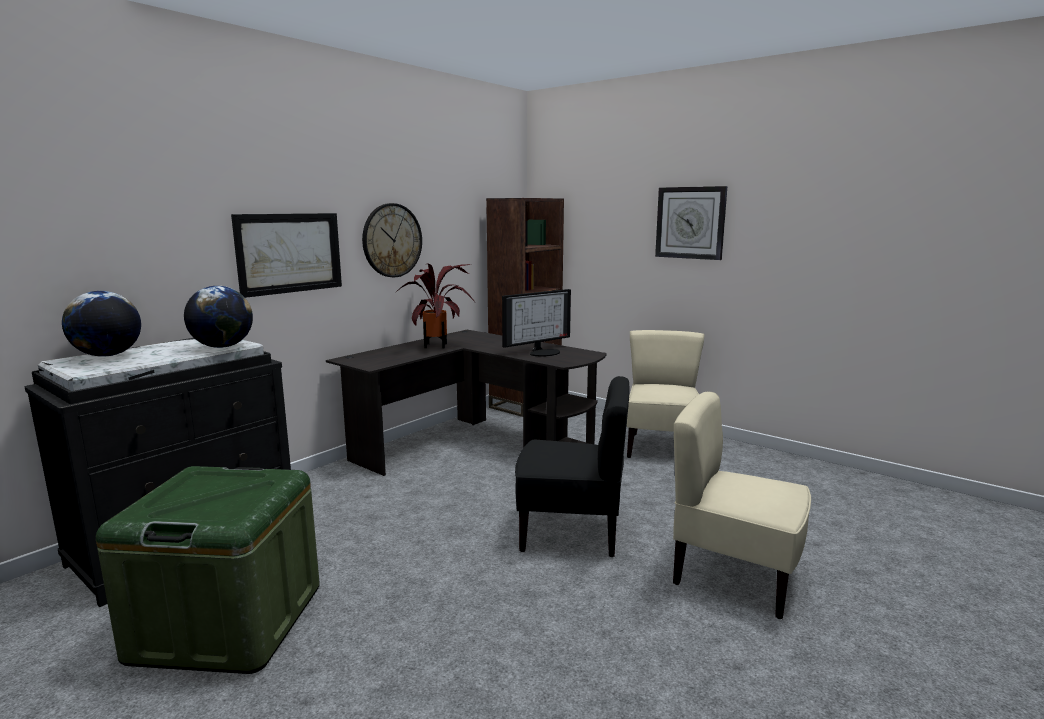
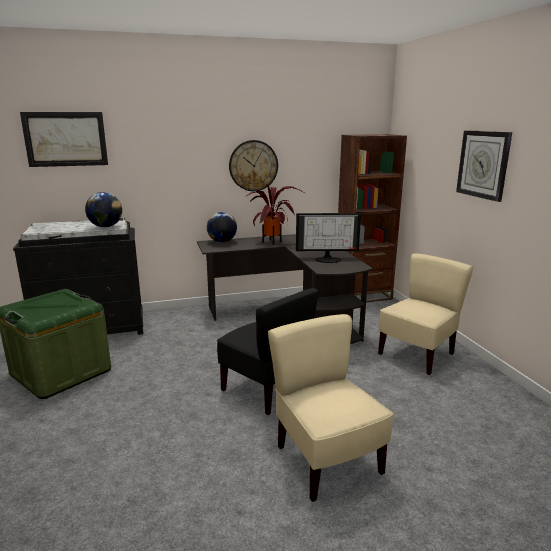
camera: 35 degrees right, 5 degrees up
(107, 355) = (58, 224): globe -> globe (222, 241)
(289, 253) = (174, 172): picture -> picture (66, 139)

